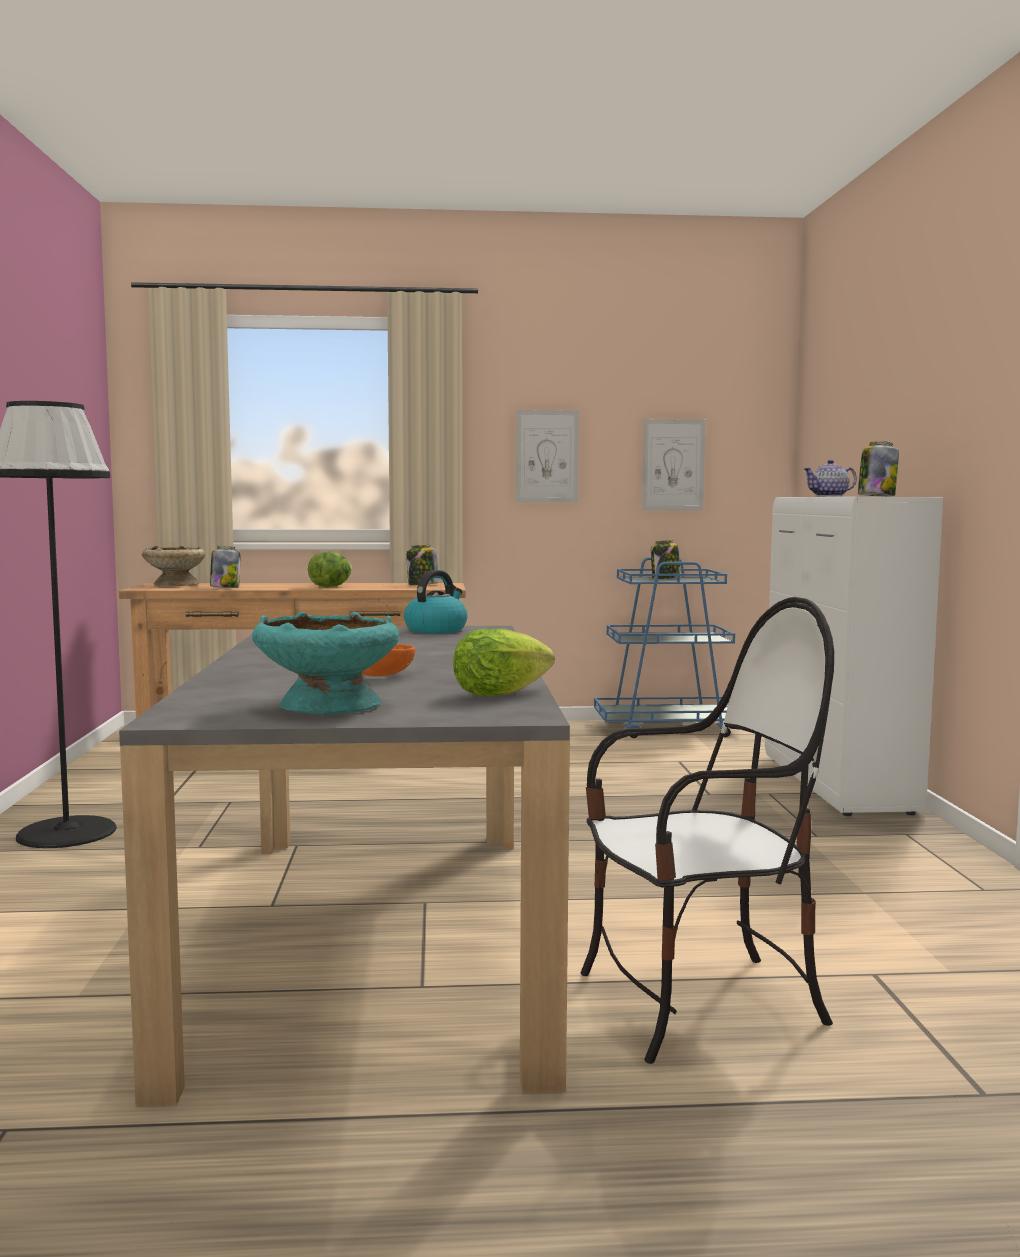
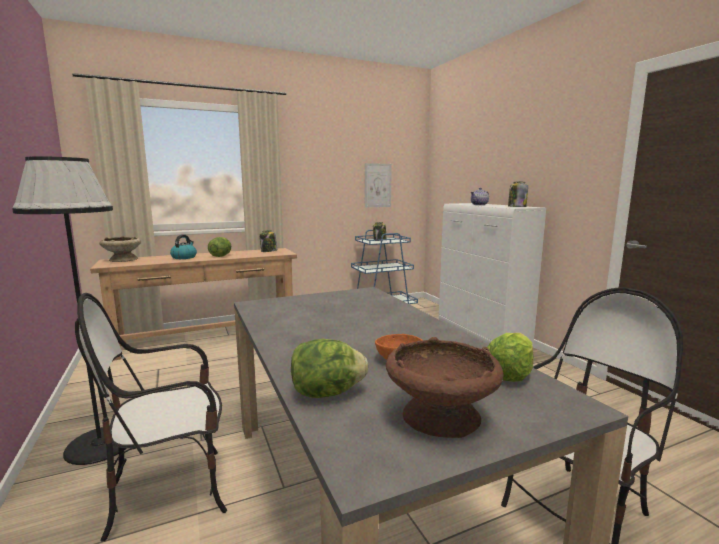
camera: 20 degrees left, 5 degrees up
(121, 886) = (170, 492): none -> chair
(225, 587) = (158, 261): jar -> none
(235, 685) = (327, 393): none -> lettuce
(327, 706) = (440, 418): turquoise bowl -> brown bowl
(436, 630) = (344, 296): kettle -> kettle (184, 257)
(547, 456) = (320, 181): picture -> none

